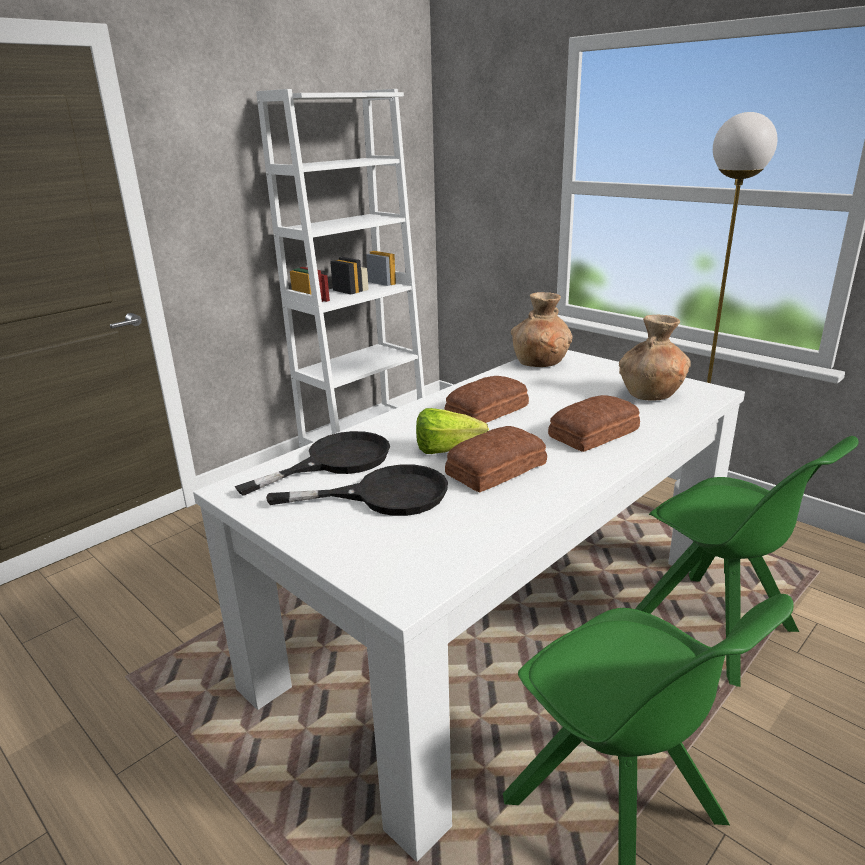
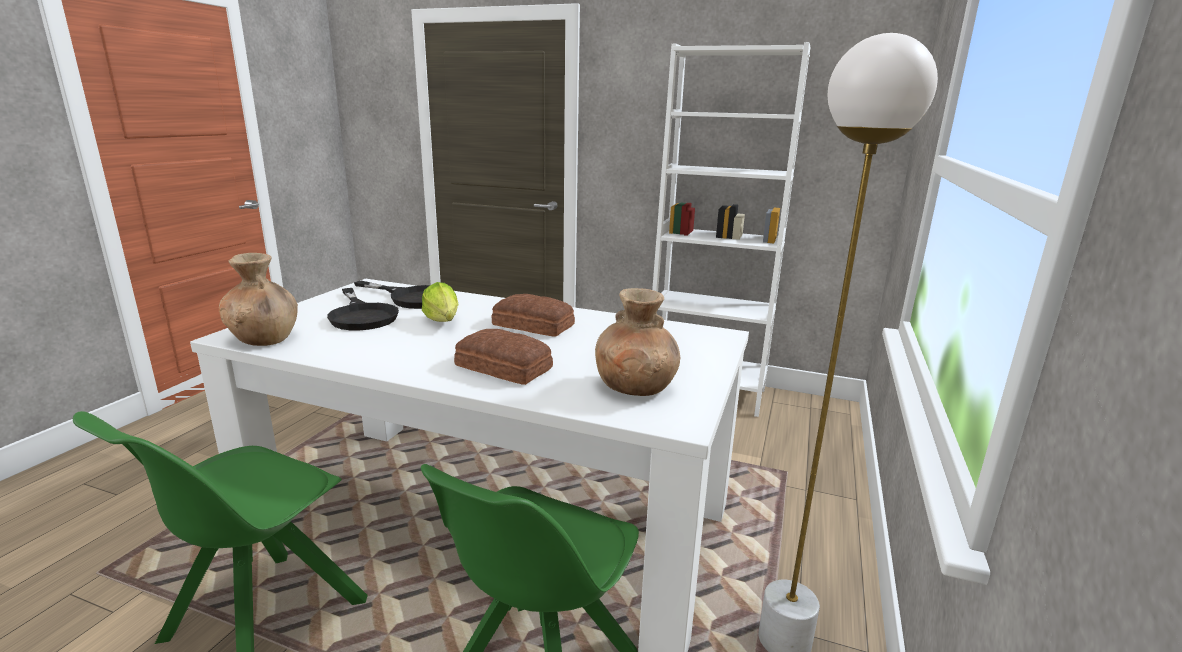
camera: 65 degrees right, 5 degrees down
(494, 469) = (411, 339): bread -> none
(541, 363) = (682, 332): brown vase -> brown vase (265, 339)

